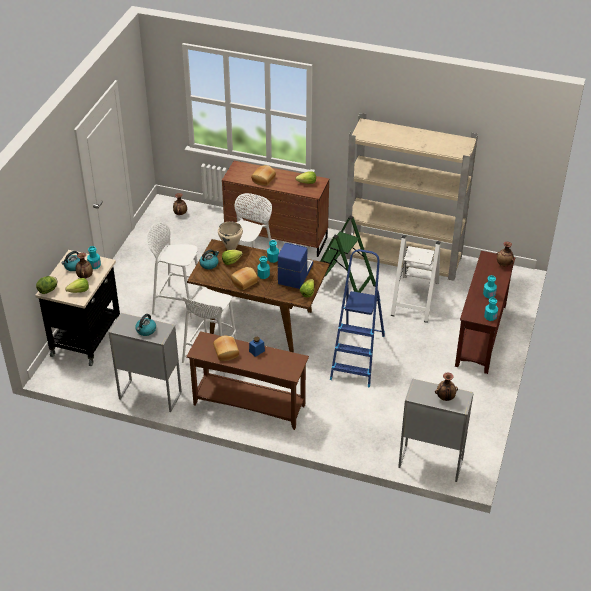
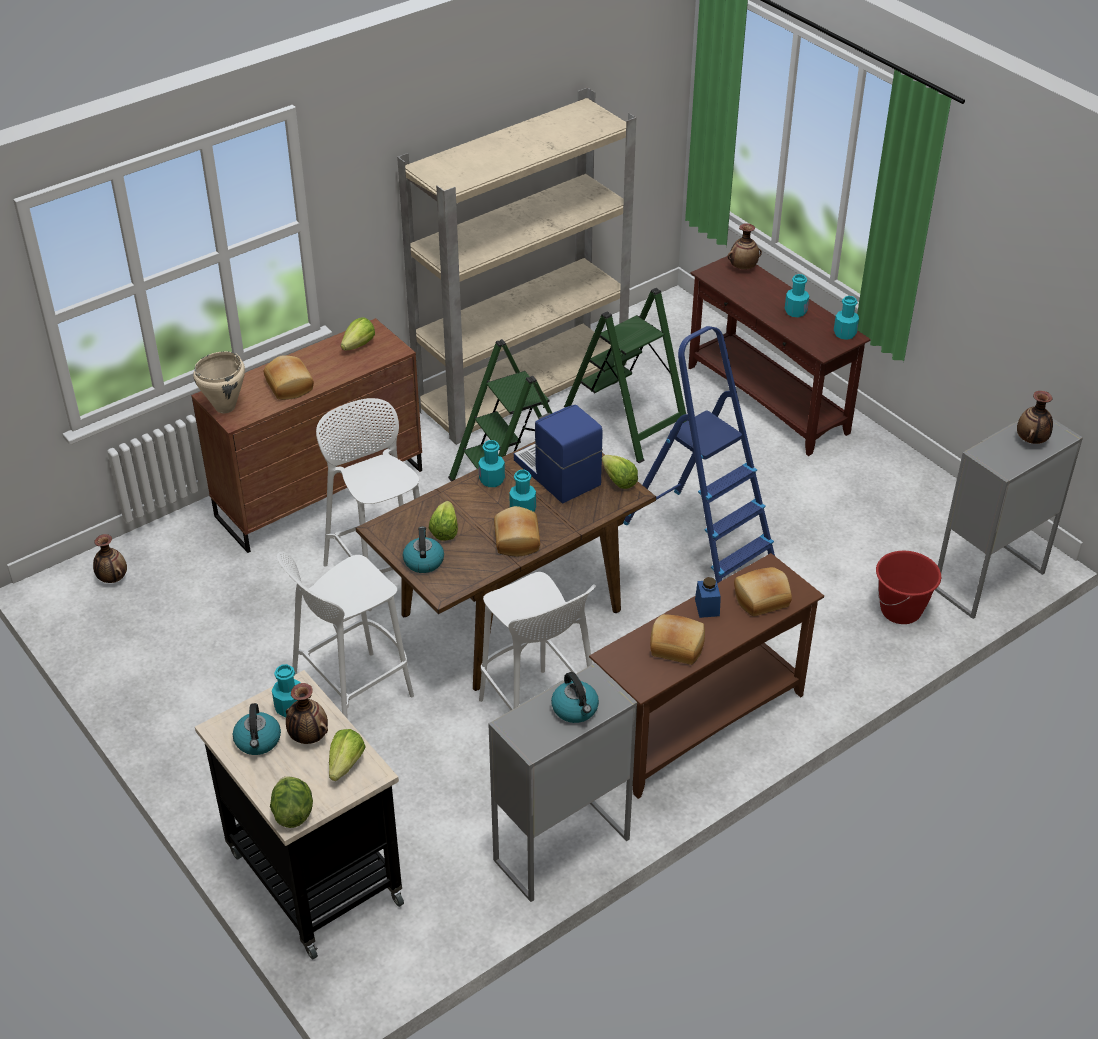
camera: 55 degrees left, 0 degrees up
(231, 248) = (408, 515): beige cooking pot -> beige cooking pot (225, 407)
(276, 365) = (762, 600): none -> bread
(379, 440) = (901, 611): none -> red bucket
(414, 299) = (627, 421): white step ladder -> green step ladder

